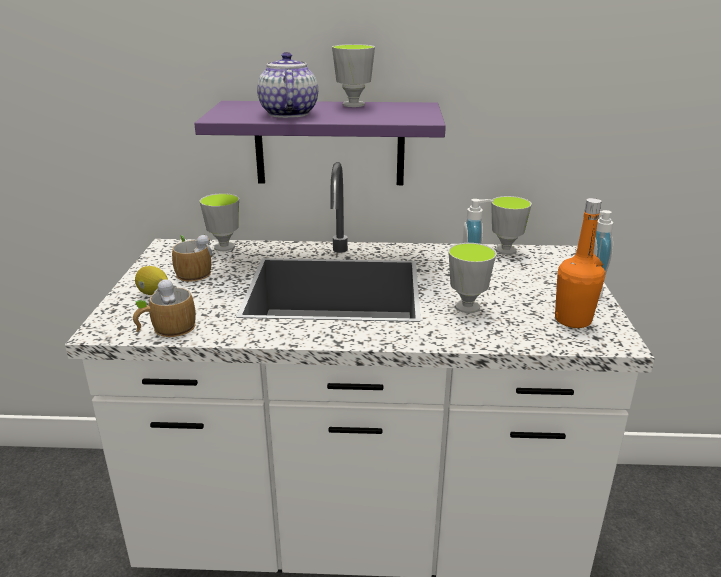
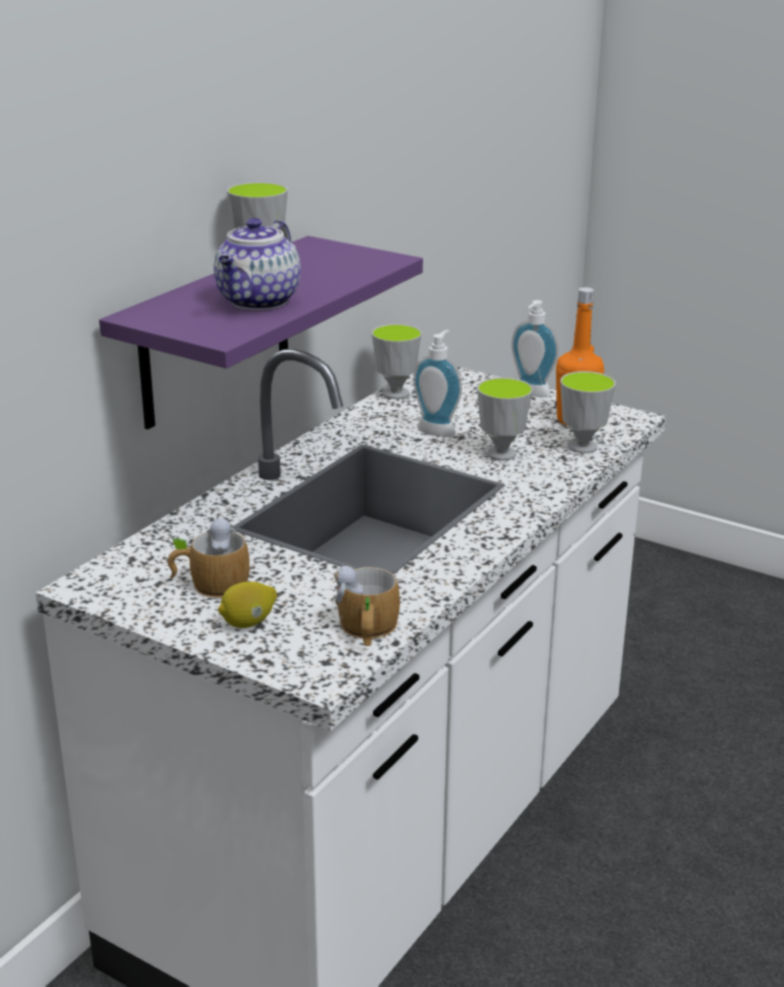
camera: 60 degrees left, 0 degrees up
(224, 247) = (153, 545): cup -> cup (582, 447)
(288, 113) = (258, 302): teapot -> teapot turned 90 degrees counterclockwise

